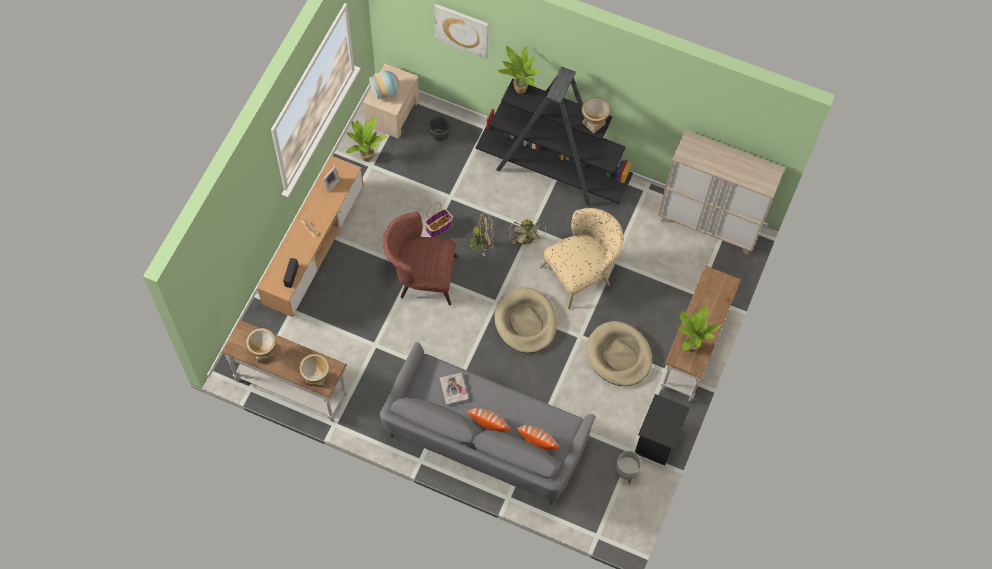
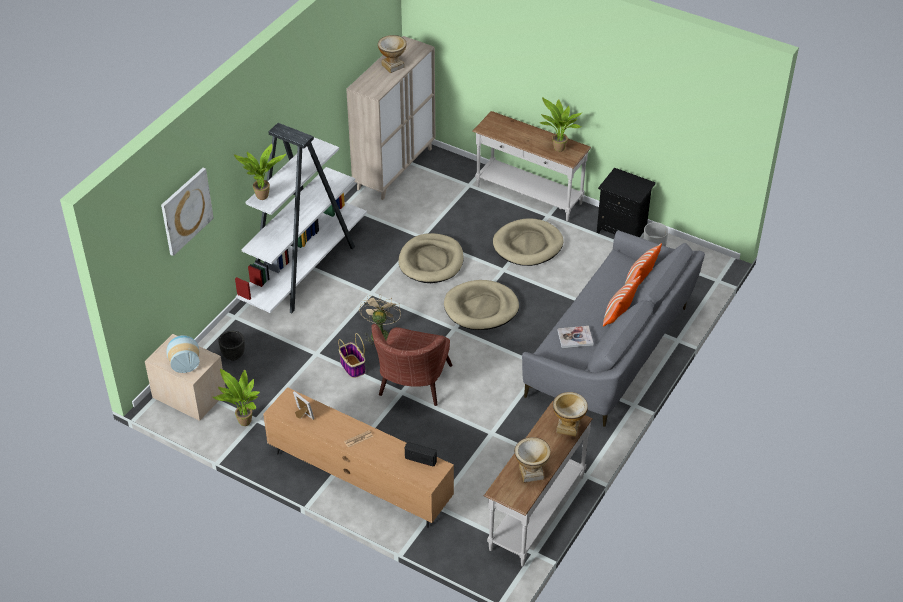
camera: 80 degrees left, 20 degrees down
(527, 241) = (385, 297): green fan -> none
(553, 171) = (304, 269): black bookcase -> white bookcase
(581, 273) = (431, 261): beige armchair -> beige dog bed
(593, 123) = (319, 150): vase -> vase (392, 66)

